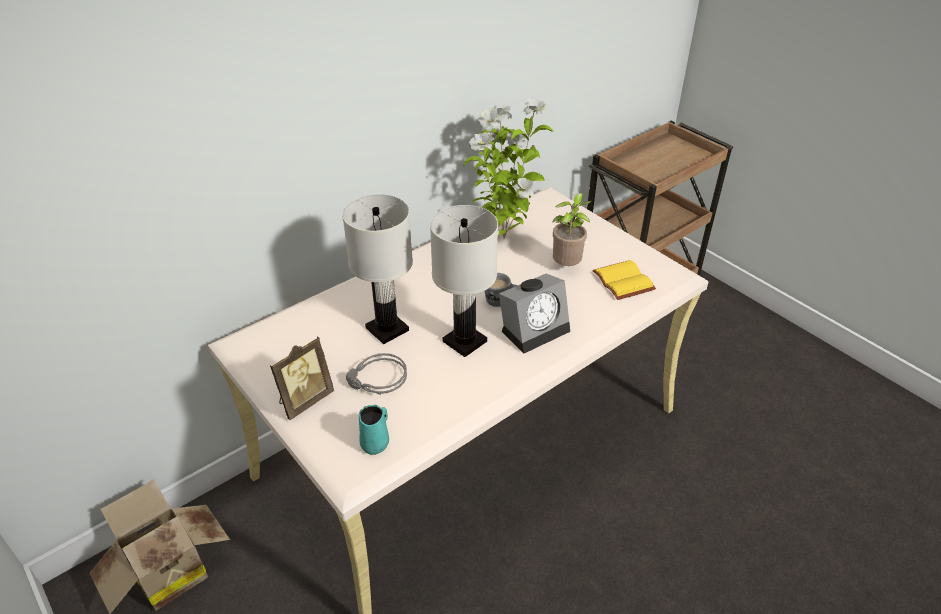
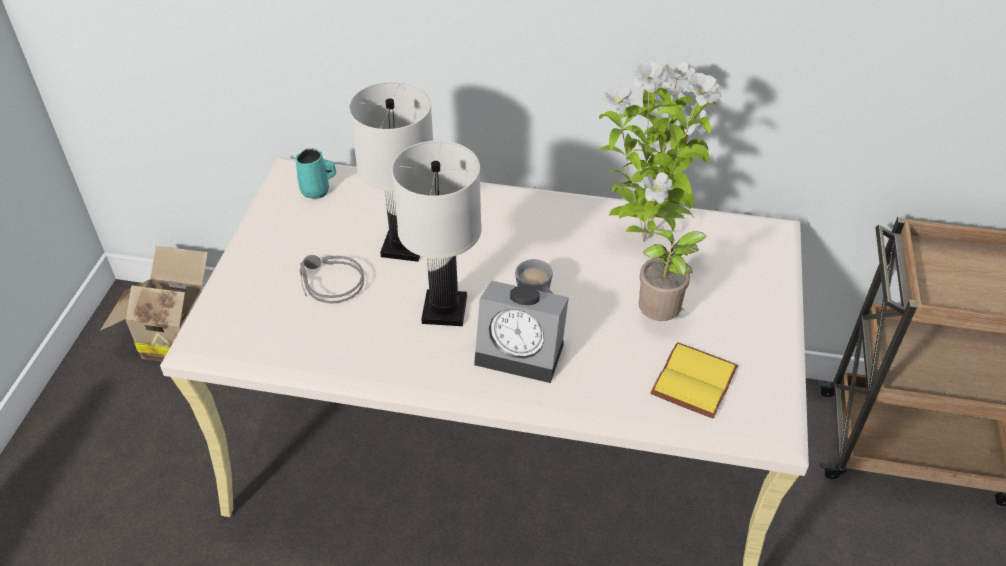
camera: 50 degrees right, 5 degrees up
(304, 400) = (260, 255): picture frame -> none
(376, 443) = (249, 333): turquoise mug -> turquoise mug (317, 191)

